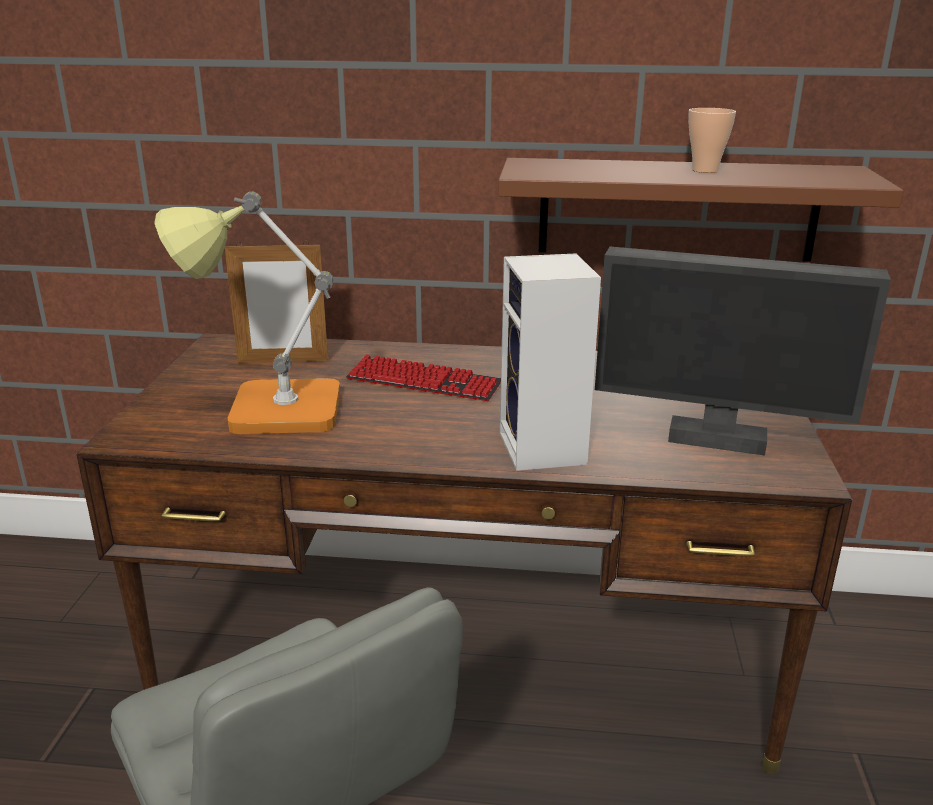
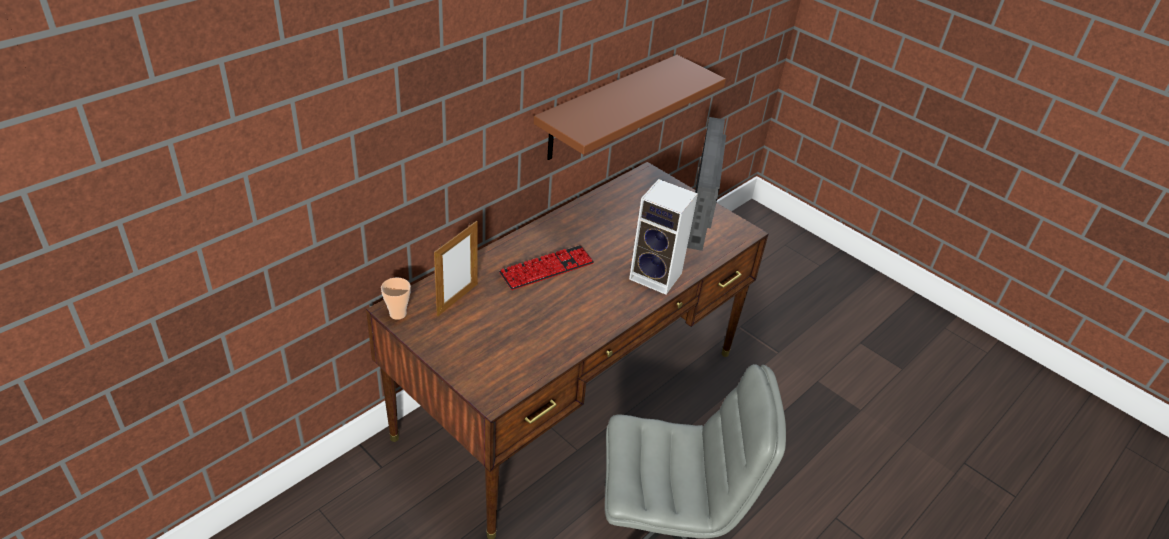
camera: 55 degrees left, 15 degrees up
(268, 410) = (518, 334): table lamp -> none
(705, 170) = (638, 91): cup -> cup (398, 314)
(716, 440) = (698, 229): monitor -> monitor turned 135 degrees clockwise

